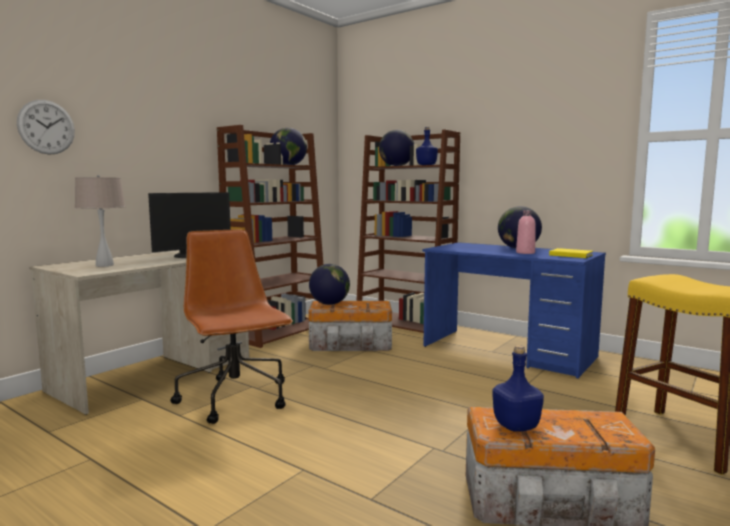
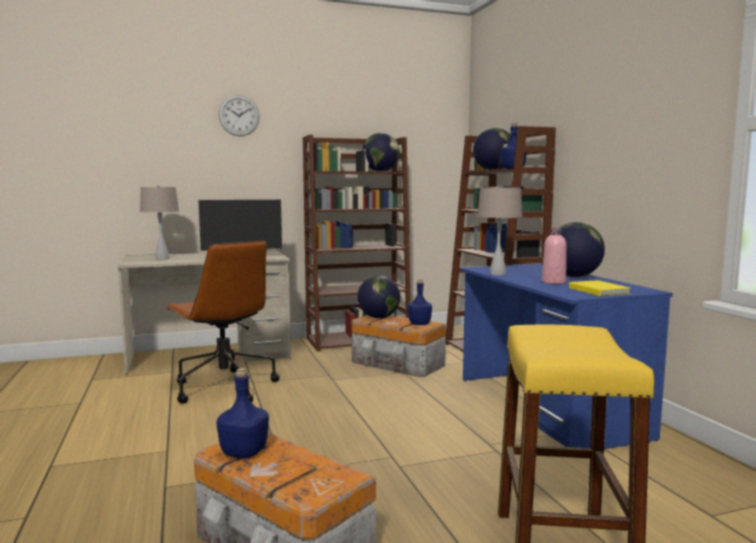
camera: 35 degrees right, 0 degrees up
(46, 127) = (144, 147): wall clock -> wall clock (239, 116)
(236, 399) = (223, 387): brown office chair -> brown office chair turned 135 degrees clockwise
(374, 304) = (419, 324): none -> blue bottle
(469, 251) = (497, 274): none -> beige table lamp

